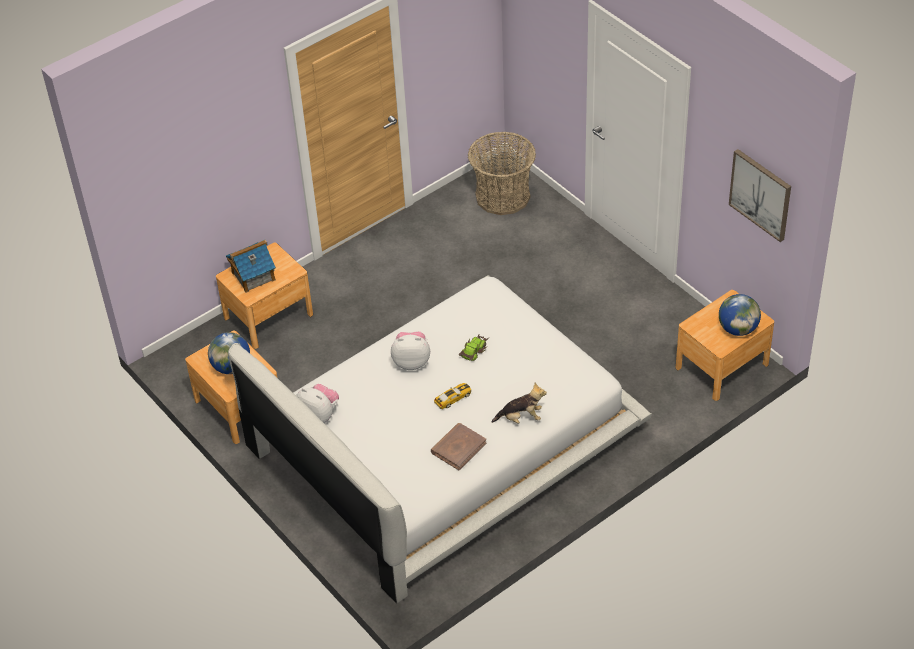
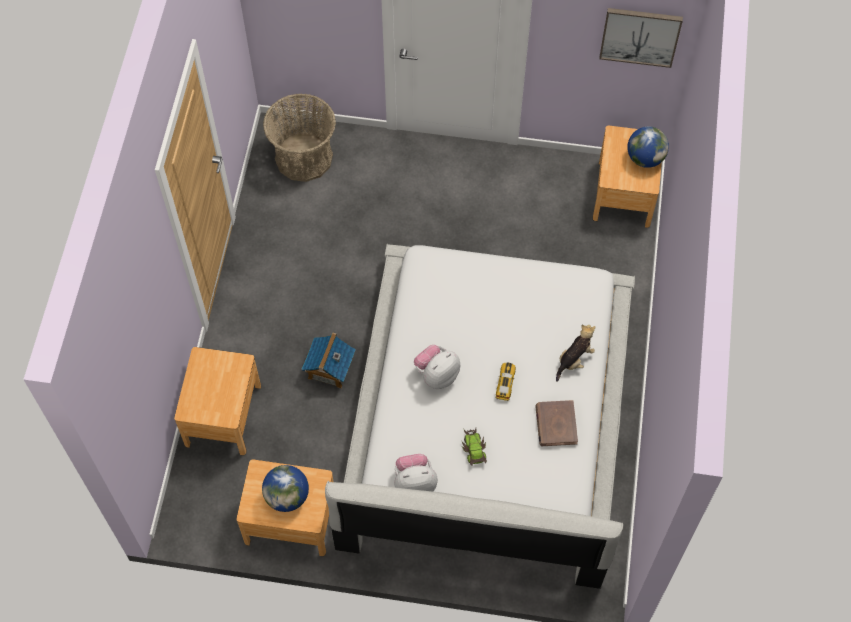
camera: 45 degrees left, 15 degrees up
(253, 276) = (209, 395): toy house -> toy house (329, 369)
(474, 349) = (475, 326): toy car -> toy car (473, 448)

